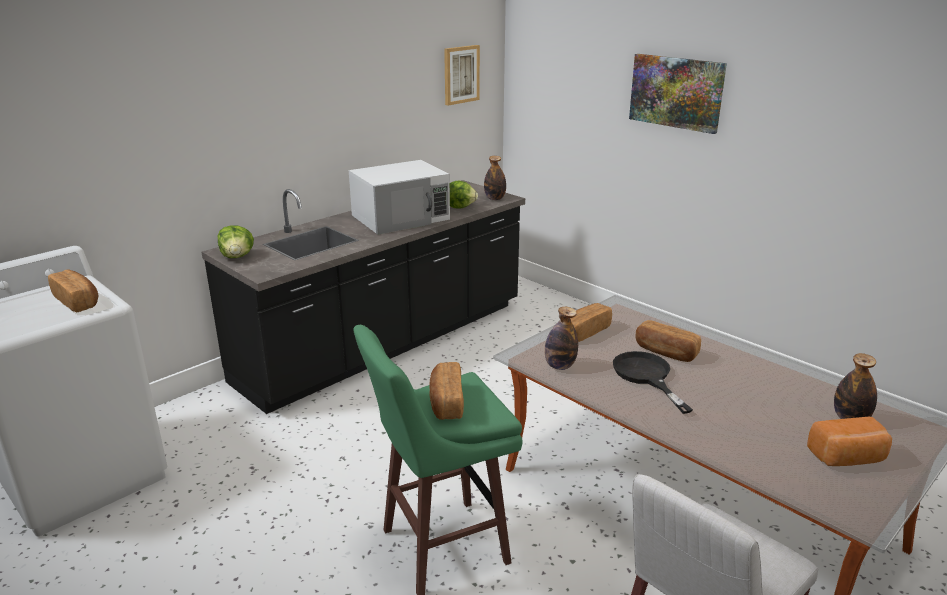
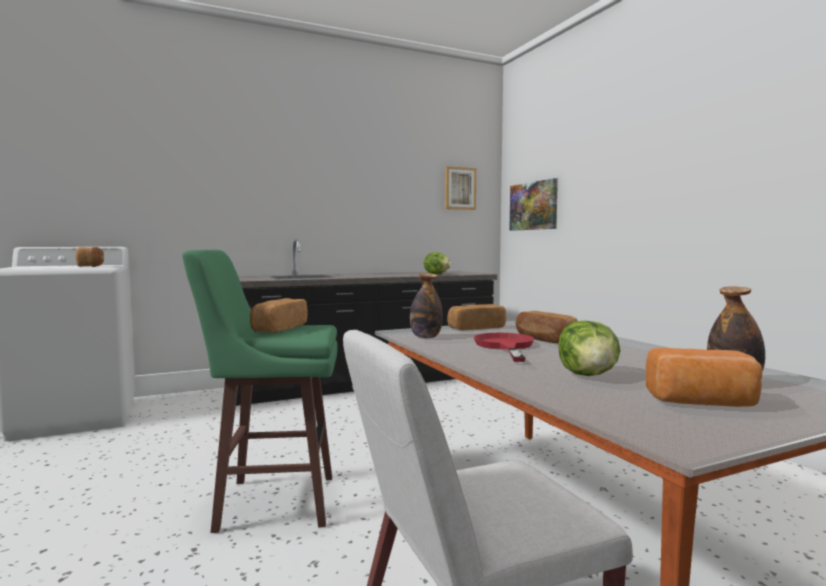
camera: 20 degrees right, 20 degrees down
(237, 257) = (241, 277): lettuce -> lettuce (588, 375)
(401, 217) = (385, 274): white microwave -> none
(495, 198) = (471, 273): bottle -> none
(646, 376) = (505, 346): black frying pan -> red frying pan
(676, 92) = (619, 170): picture -> picture (533, 206)

